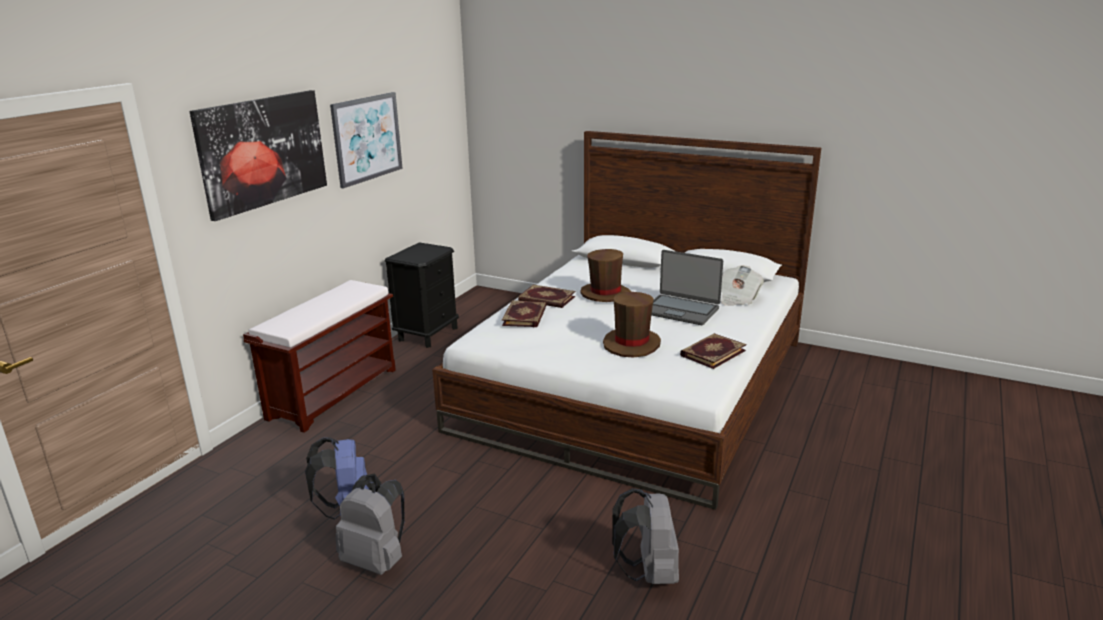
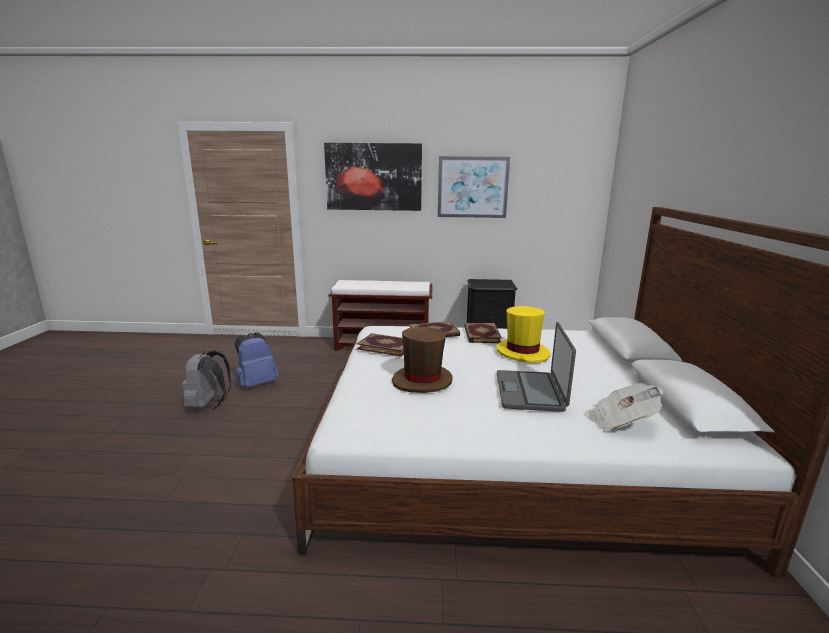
camera: 65 degrees right, 5 degrees down
(605, 294) = (522, 353): brown hat -> yellow hat
(648, 572) = (191, 525): grey backpack -> none
(712, 353) = (437, 424): book -> book (386, 346)

